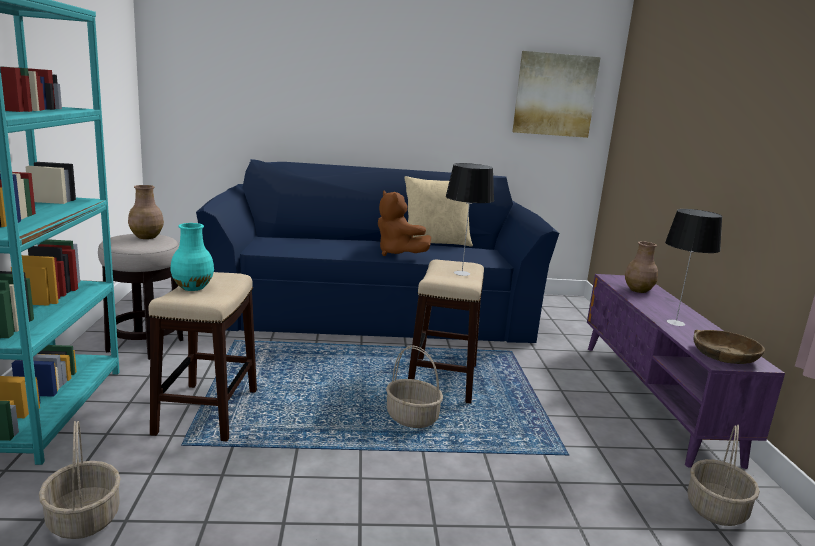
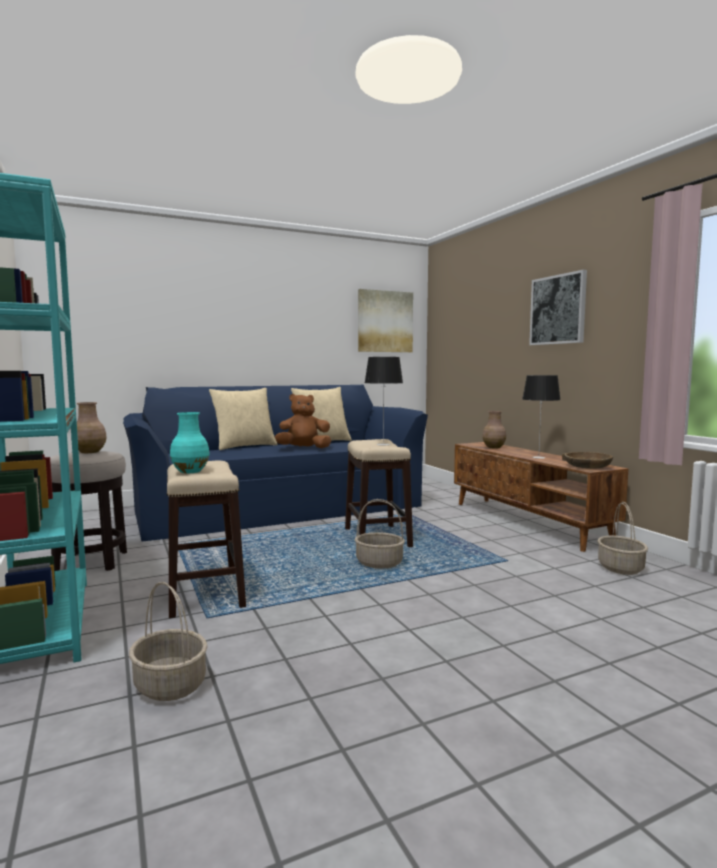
camera: 20 degrees left, 10 degrees down
(341, 238) = (244, 446): none -> beige pillow
(397, 253) = (303, 448): brown plush toy -> brown plush toy turned 135 degrees clockwise
(654, 398) = (528, 522): purple tv stand -> brown tv stand
(755, 116) = (558, 310): none -> picture

